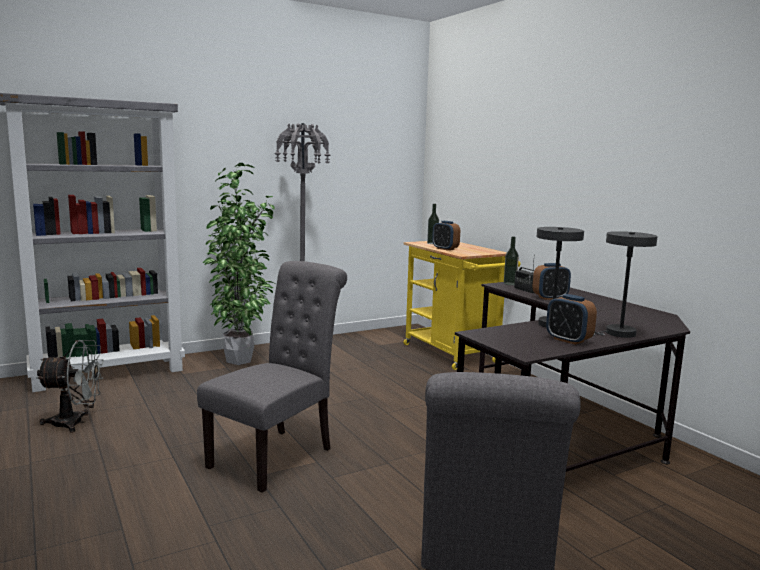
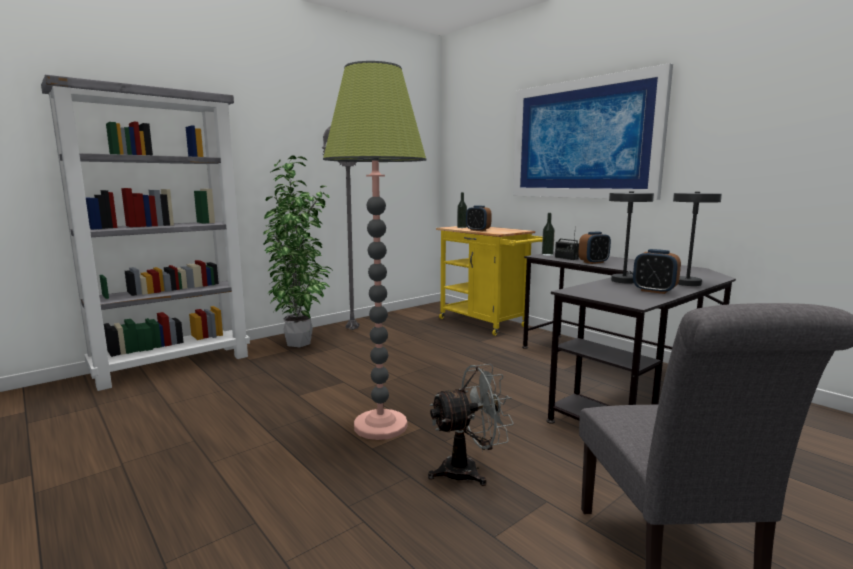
camera: 10 degrees left, 0 degrees up
(76, 423) = (157, 416): grey fan -> grey fan (468, 470)
(277, 455) = (380, 426): grey chair -> floor lamp
(561, 153) = (583, 139): none -> picture

